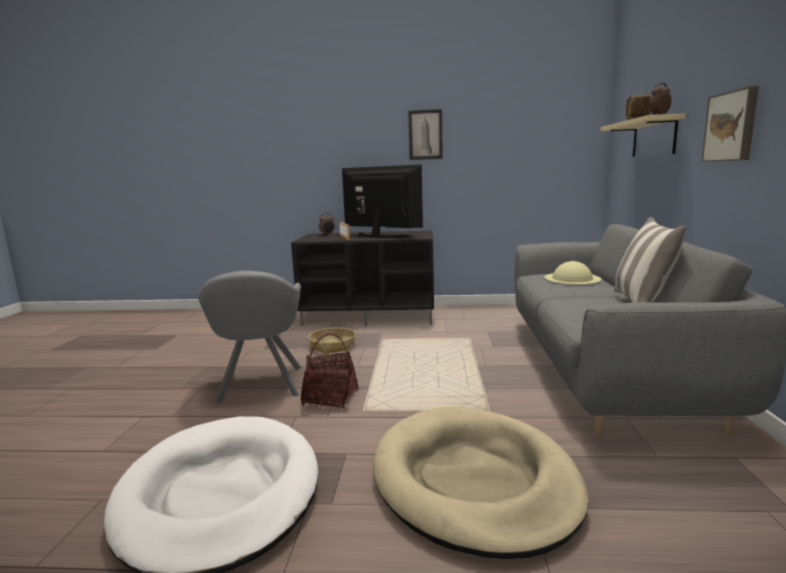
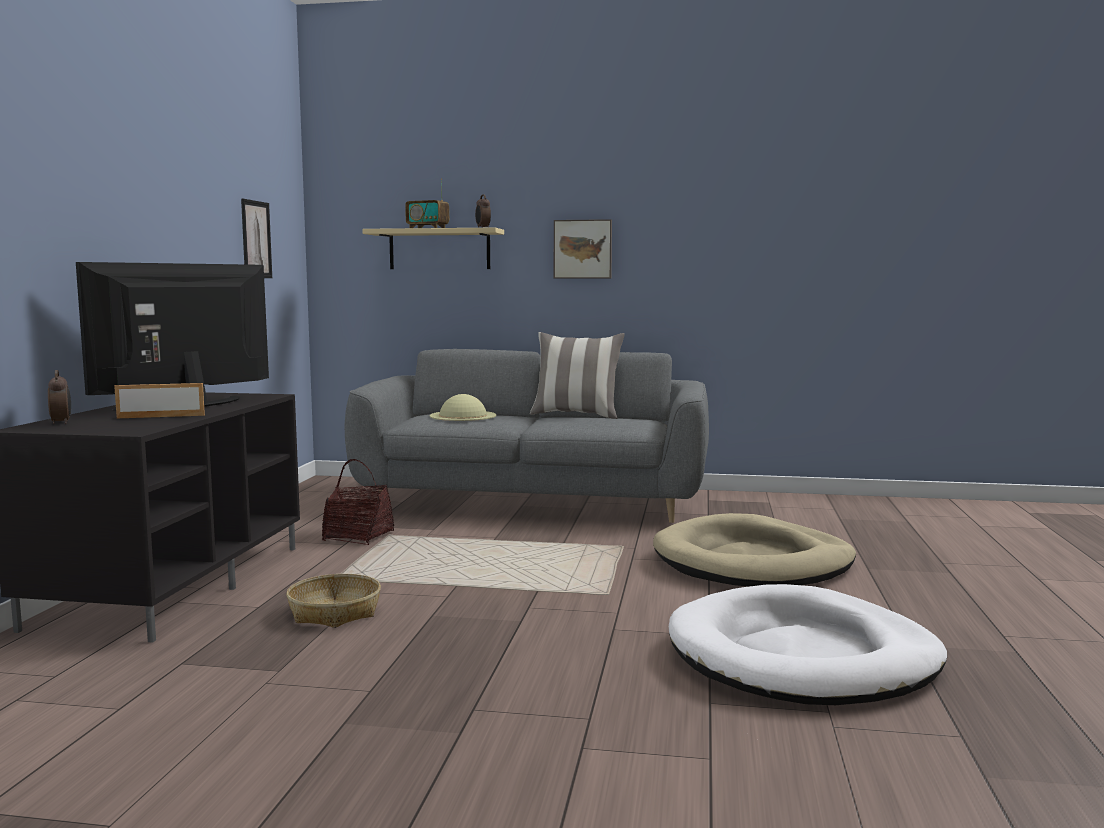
camera: 85 degrees left, 5 degrees down
(260, 386) = (492, 659): grey armchair -> none
(330, 397) = (559, 611): basket -> basket (358, 536)
(425, 134) = (155, 206): picture -> picture (256, 239)

